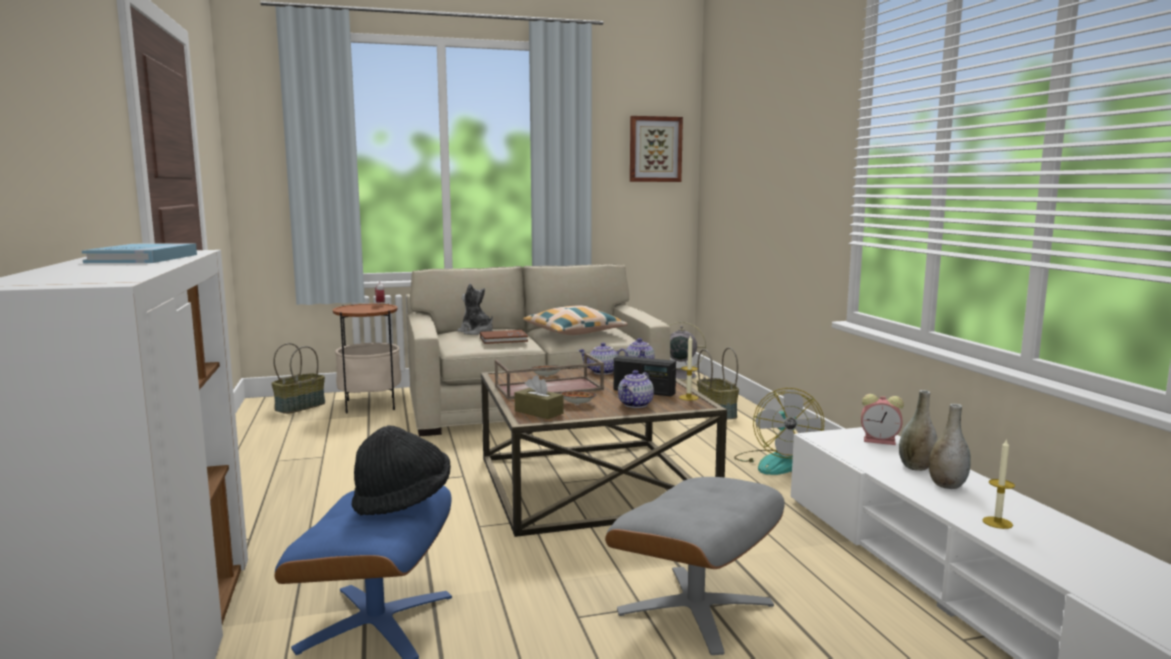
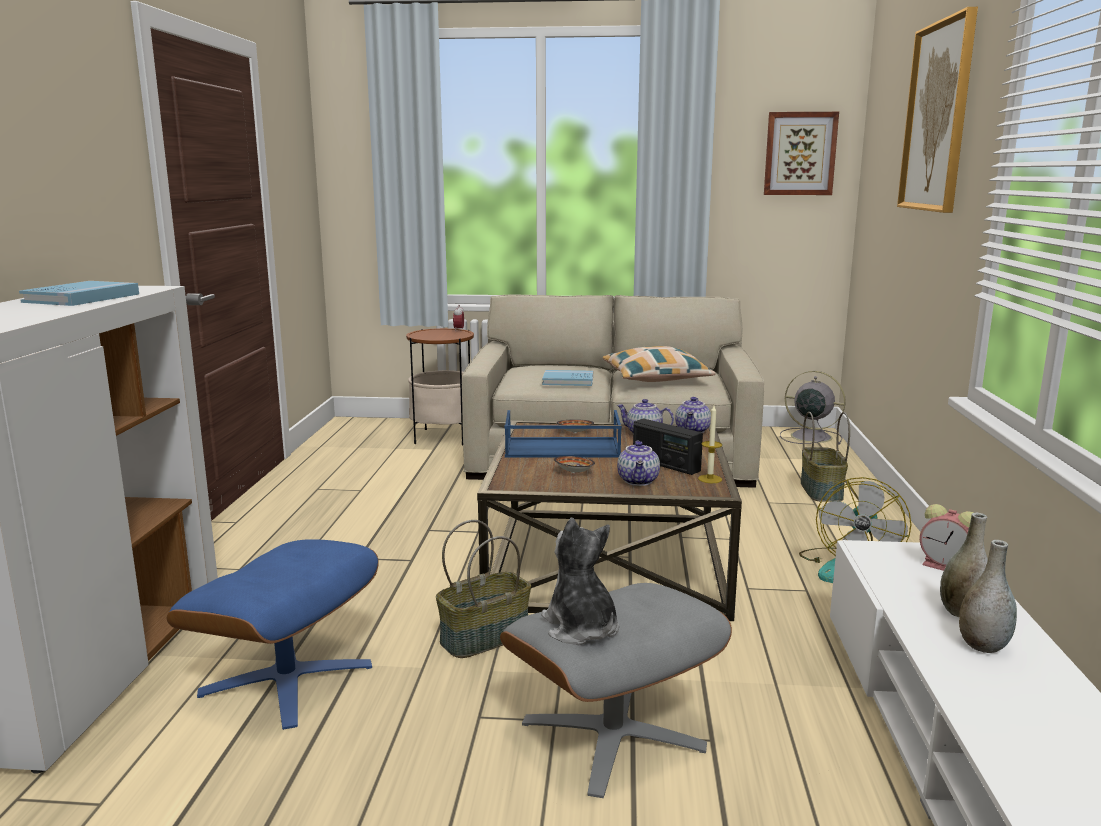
camera: 20 degrees right, 5 degrees up
(300, 406) = (377, 431): basket -> basket (485, 637)
(403, 500) = (311, 562): black hat -> none
(476, 332) = (548, 369): plush toy -> plush toy (581, 628)
(503, 339) = (568, 381): brown book -> blue book
(539, 412) = (522, 477): brown tissue box -> none
(548, 388) = (561, 448): brown tray -> blue tray
(636, 405) = (639, 481): teapot -> teapot turned 45 degrees counterclockwise
(785, 118) = (937, 117): none -> picture
(997, 522) = (1005, 713): candle -> none

